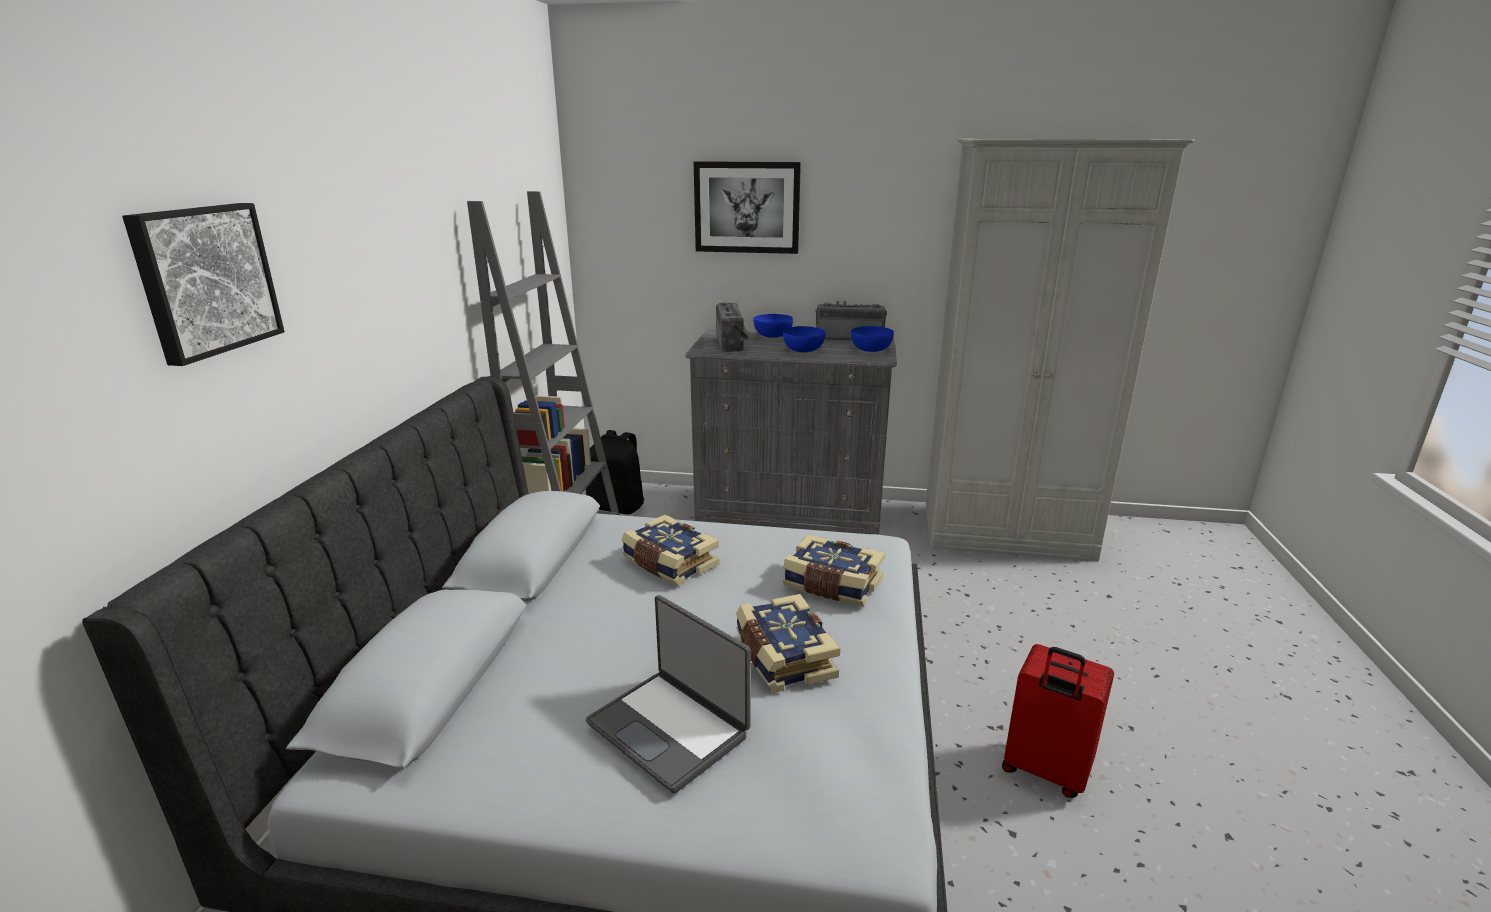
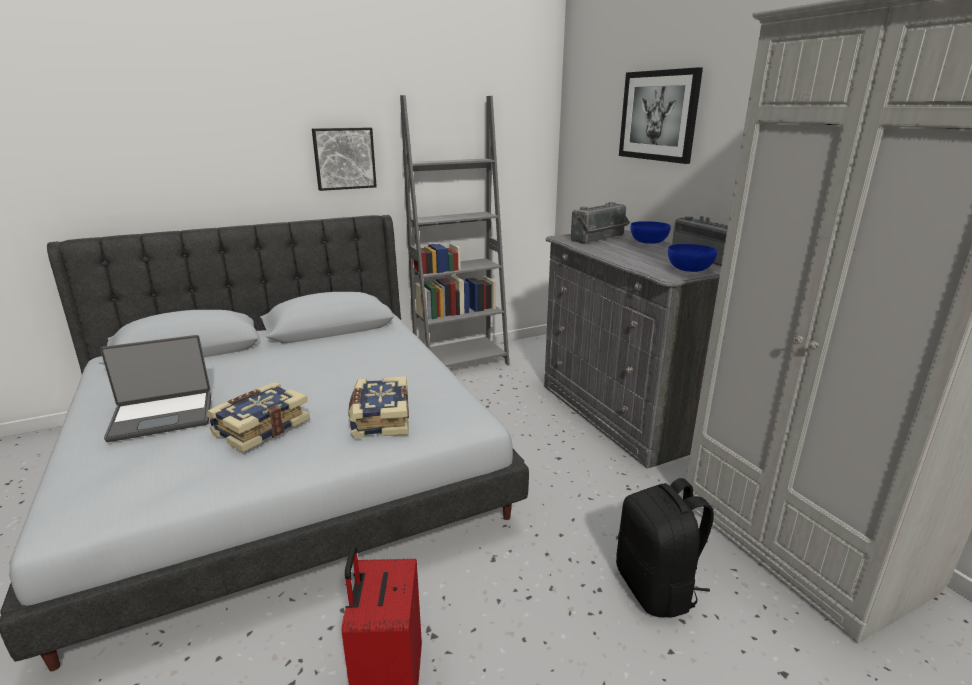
camera: 55 degrees right, 0 degrees up
(205, 280) = (159, 113): picture -> picture (344, 158)
(617, 507) = (529, 354): black backpack -> black backpack (657, 588)
(669, 564) = (356, 361): book -> none
(670, 728) = (163, 416): laptop -> laptop turned 120 degrees counterclockwise
(804, 350) = (632, 255): blue bowl -> none

